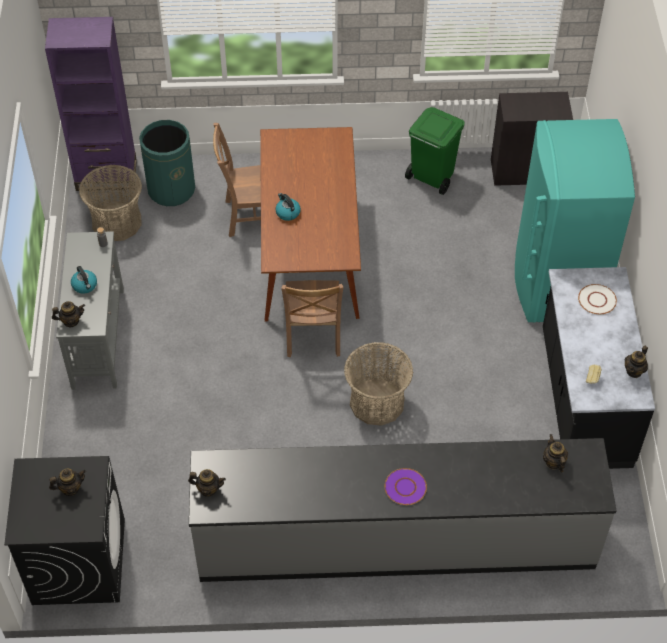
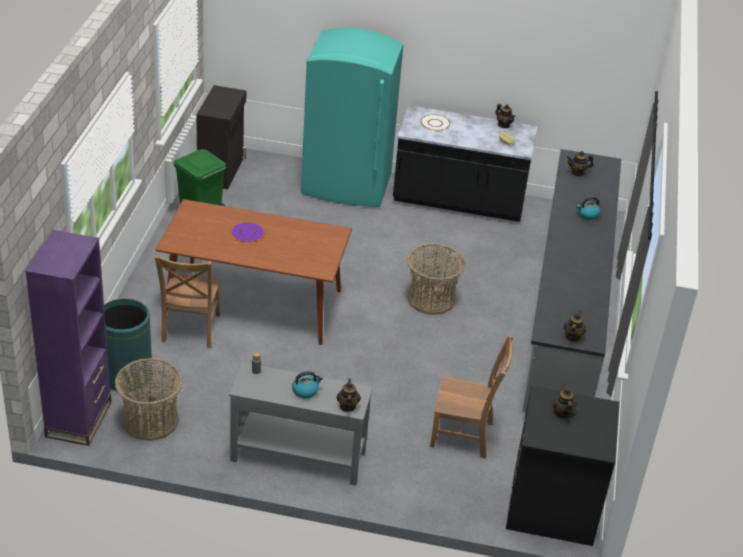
camera: 80 degrees left, 15 degrees down
(287, 212) = (269, 253): kettle -> kettle (587, 215)
(313, 336) = (350, 320): brown chair -> brown chair (464, 436)
(405, 487) = (588, 240): purple plate -> purple plate (247, 233)

